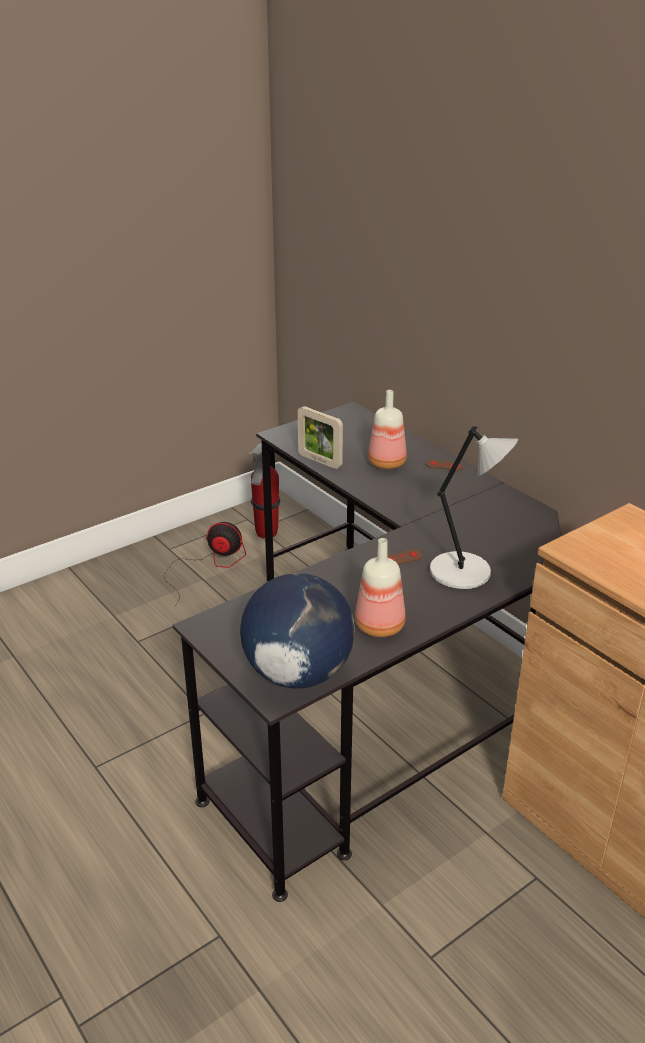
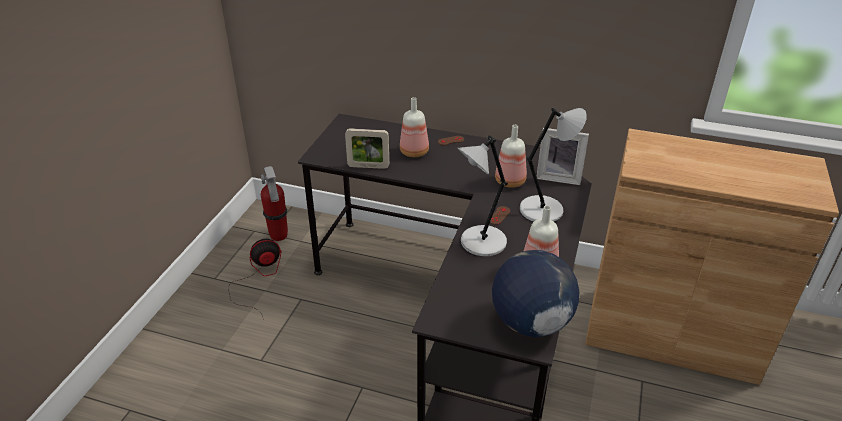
camera: 35 degrees left, 5 degrees up
(346, 576) = (481, 243): none -> grey table lamp
(461, 530) = (511, 181): none -> bottle
(530, 546) = (559, 177): none -> picture frame

